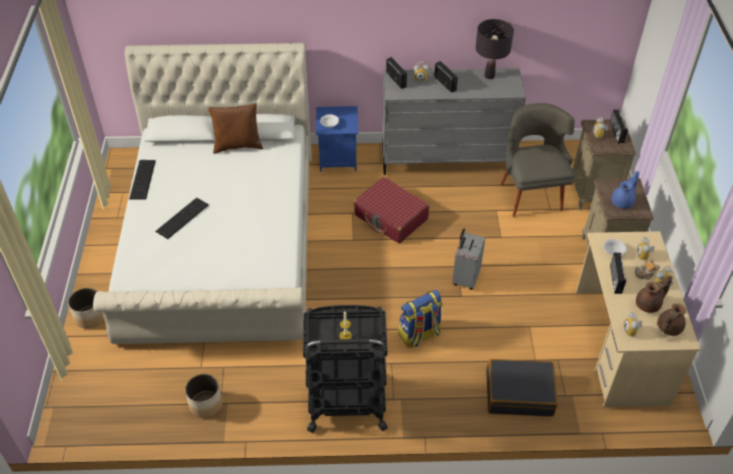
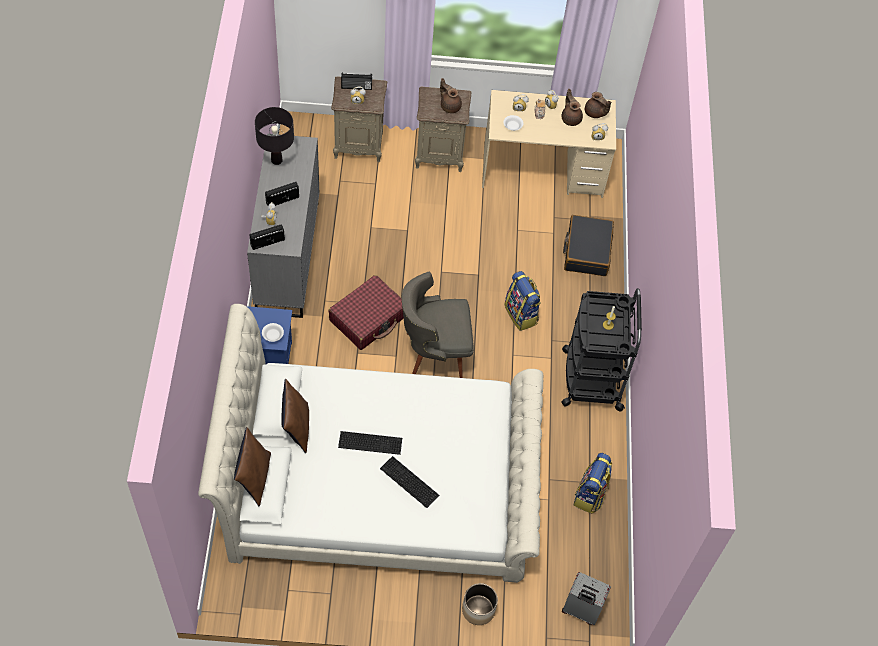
camera: 90 degrees left, 10 degrees up
(143, 179) = (339, 525): keyboard -> keyboard (369, 441)
(180, 116) = (254, 478): none -> brown pillow
(205, 404) = (590, 495): planter -> backpack
(465, 278) = (457, 268): grey suitcase -> grey suitcase (580, 610)
(531, 197) = (357, 195): grey chair -> grey chair (434, 356)
(614, 279) = (543, 133): radio -> none
(623, 202) = (450, 106): blue teapot -> brown teapot

